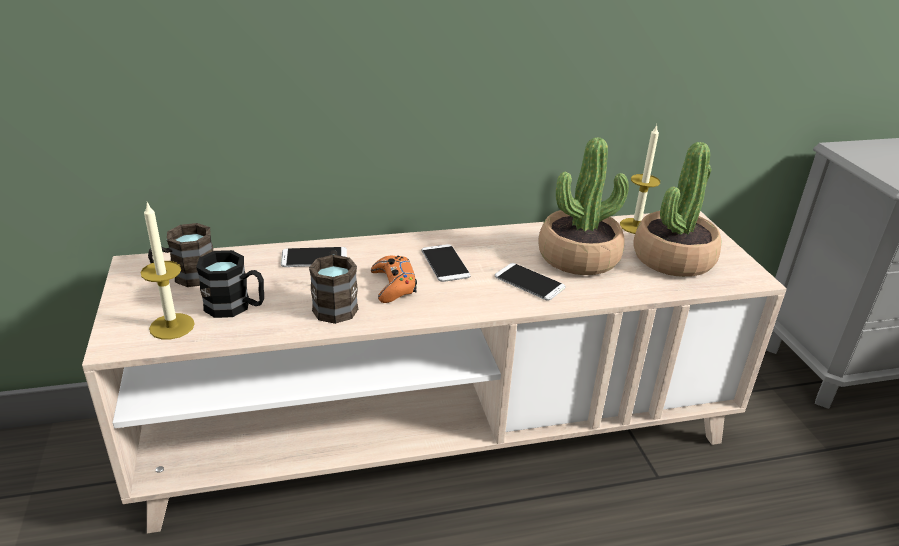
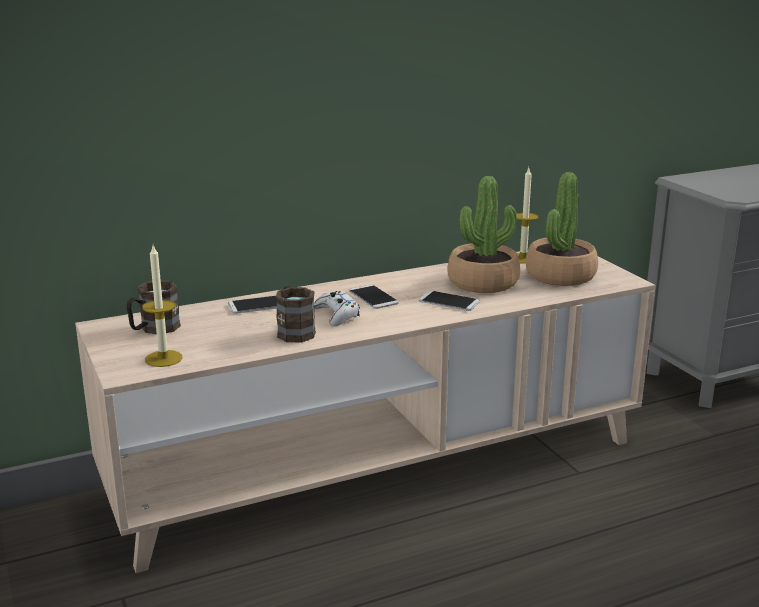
camera: 10 degrees left, 10 degrees down
(236, 307) = (210, 341): black mug -> none
(393, 285) = (337, 315): orange game controller -> white game controller

